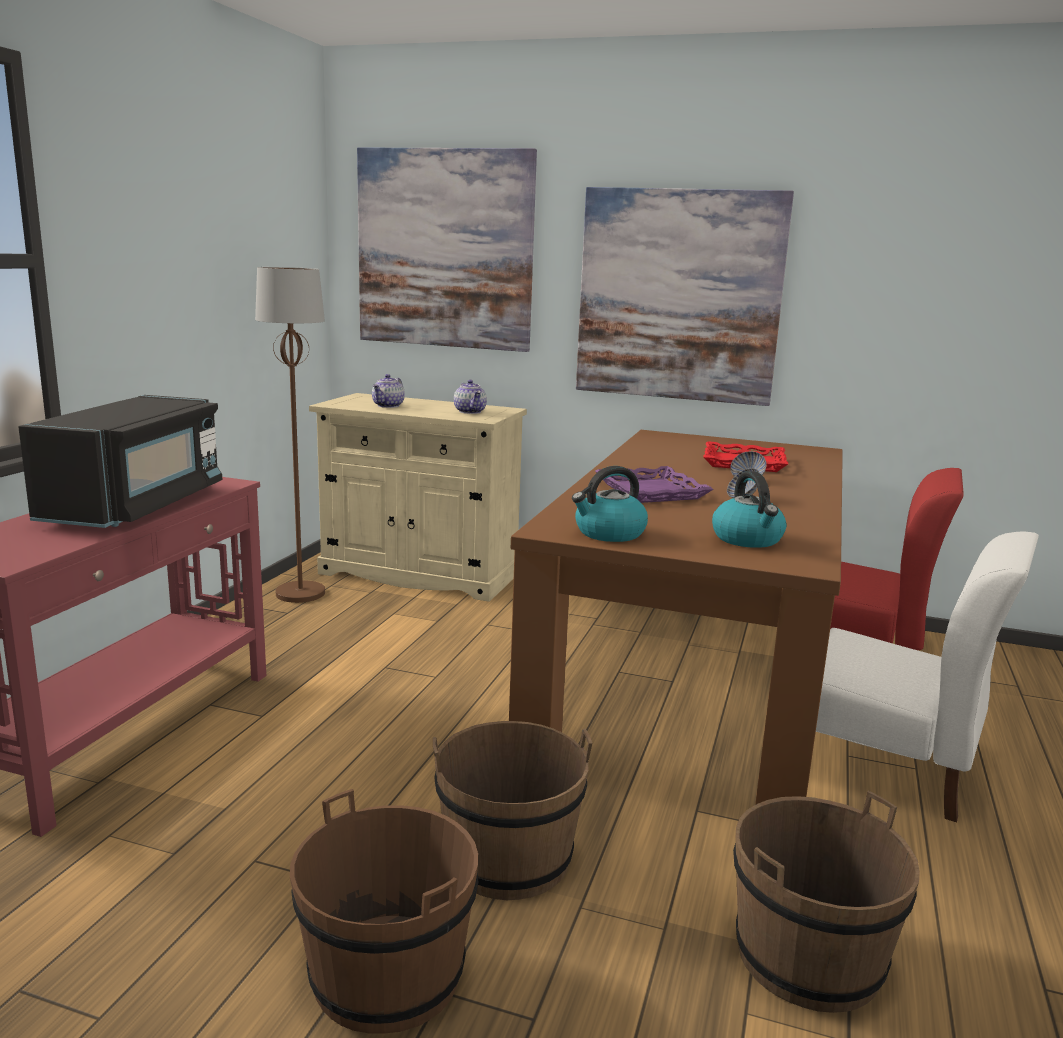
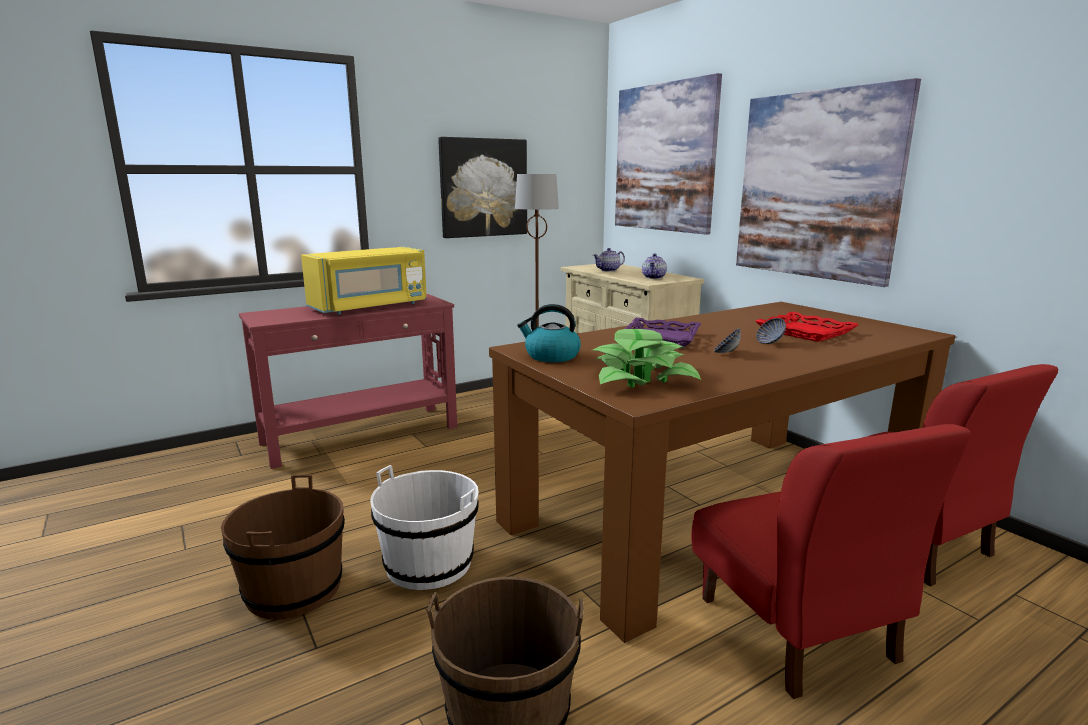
camera: 40 degrees right, 0 degrees up
(136, 506) = (370, 307): black microwave -> yellow microwave
(203, 288) = (483, 188): none -> picture
(508, 858) = (429, 564): brown bucket -> white bucket
(748, 539) = (642, 377): kettle -> potted plant
(887, 765) = (795, 629): white chair -> red chair

